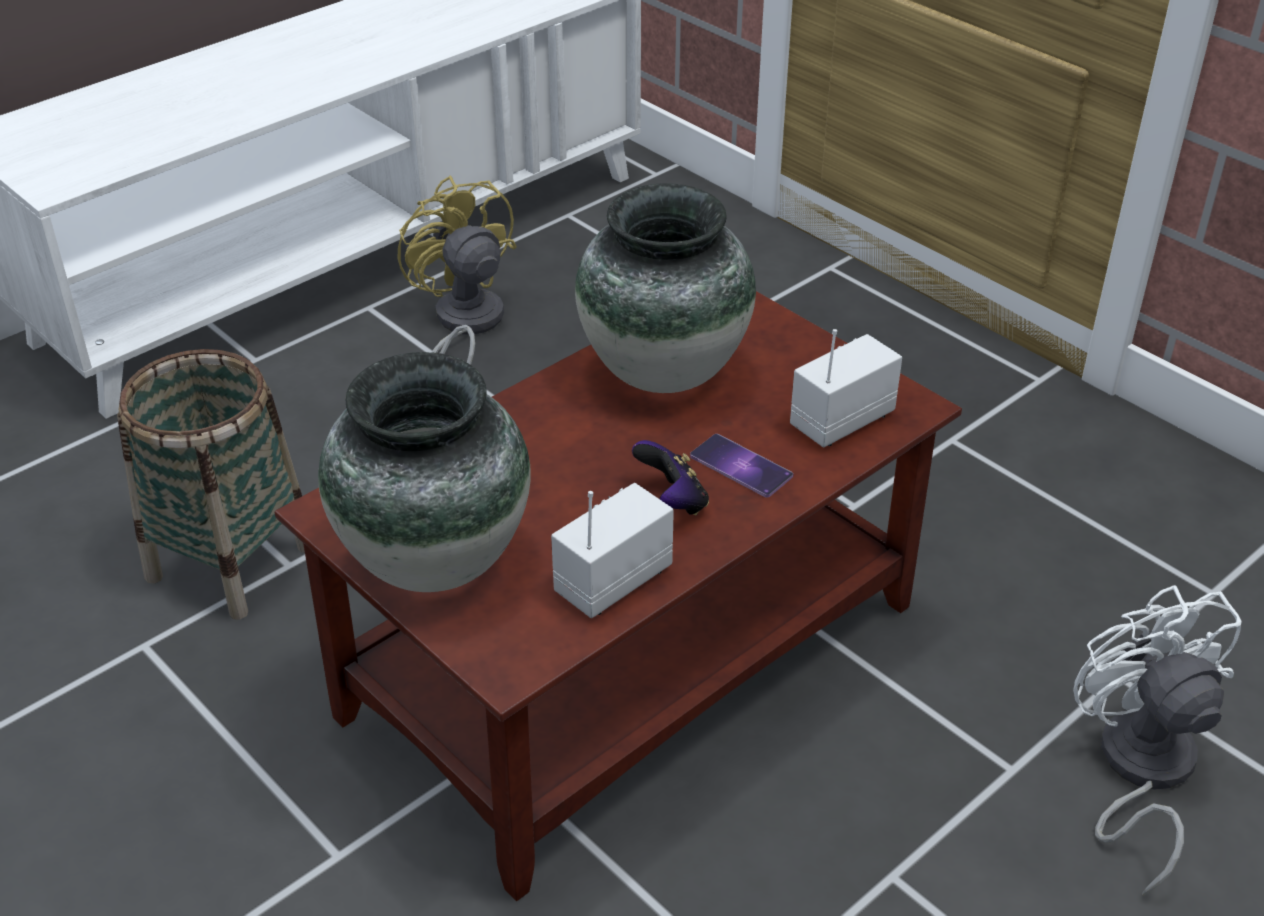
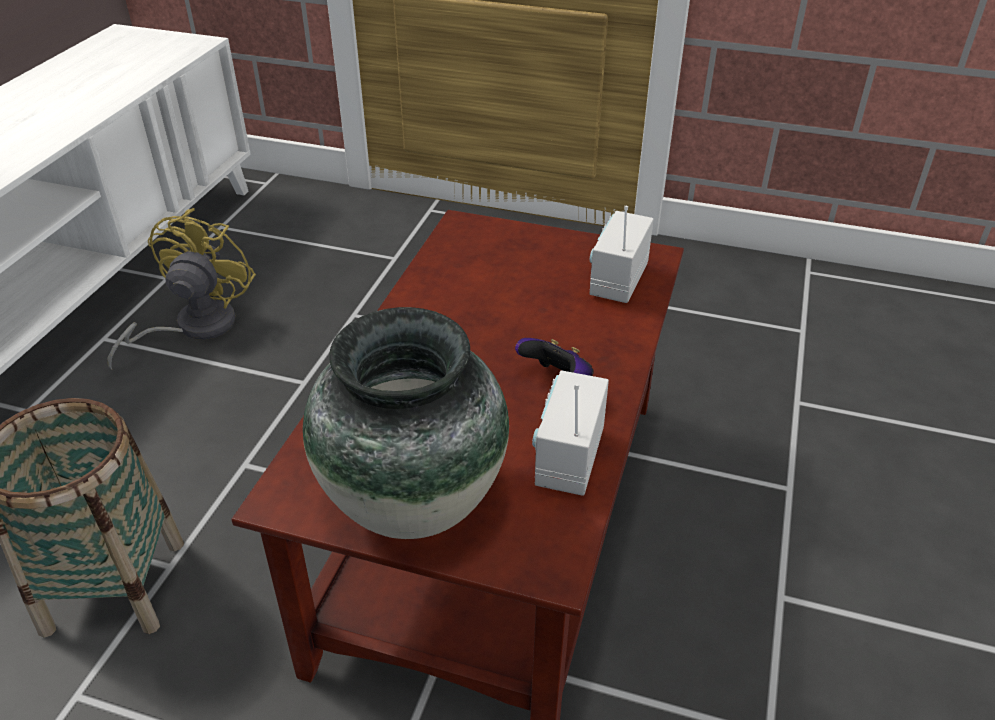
camera: 30 degrees left, 0 degrees up
(464, 326) = (193, 327): yellow fan -> yellow fan turned 75 degrees clockwise
(662, 371) = (464, 289): vase -> none
(741, 466) = (581, 337): phone -> none
(1138, 770) = (855, 456): white fan -> none

